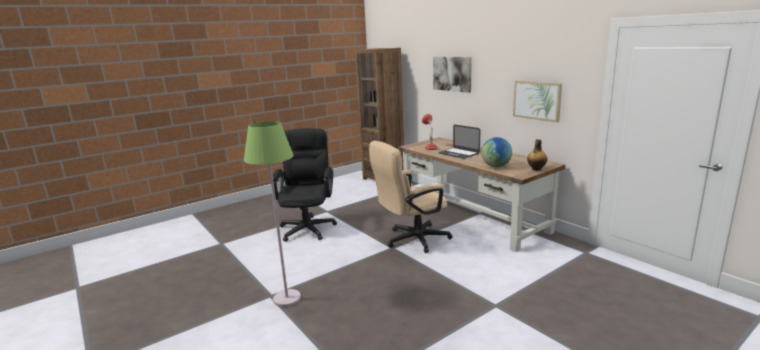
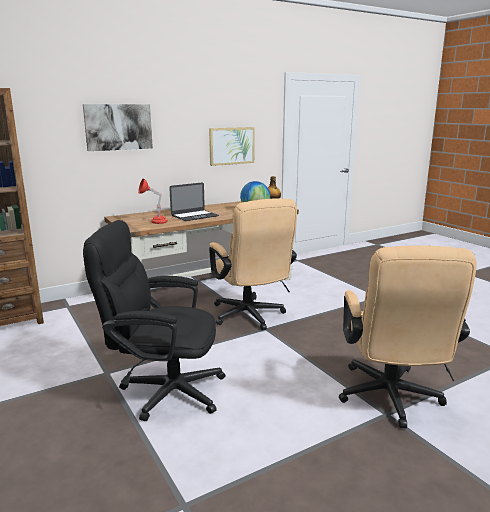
camera: 85 degrees left, 0 degrees up
(287, 298) = (390, 400): green floor lamp -> beige office chair

